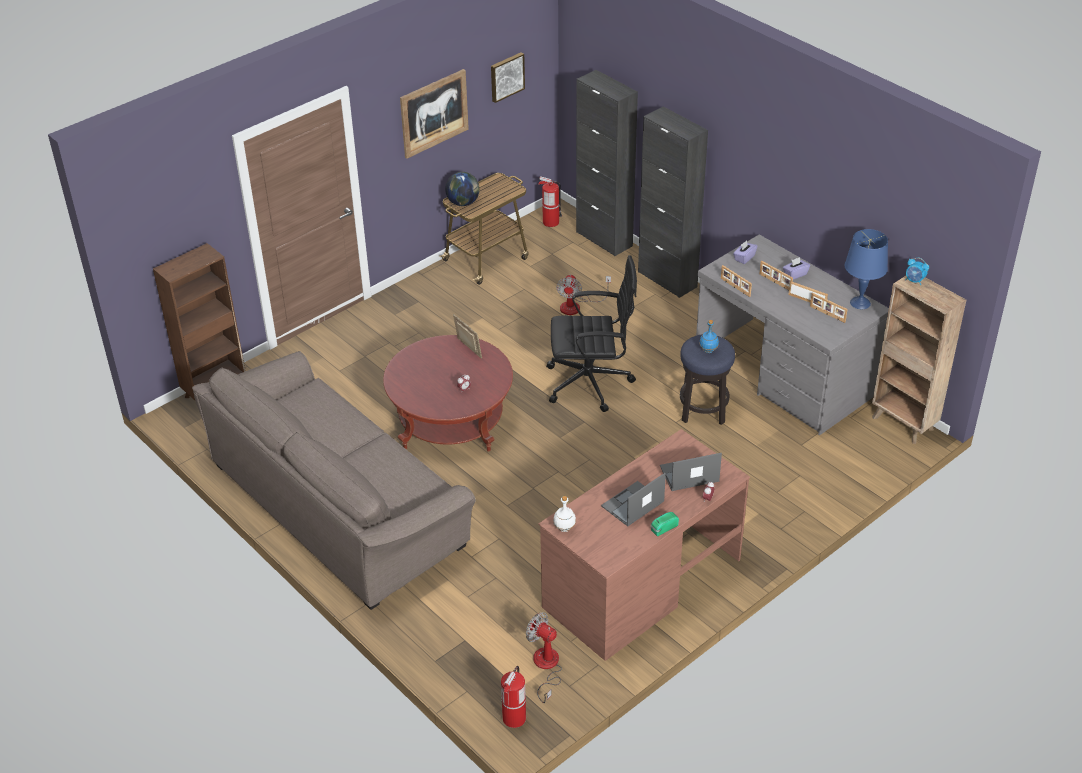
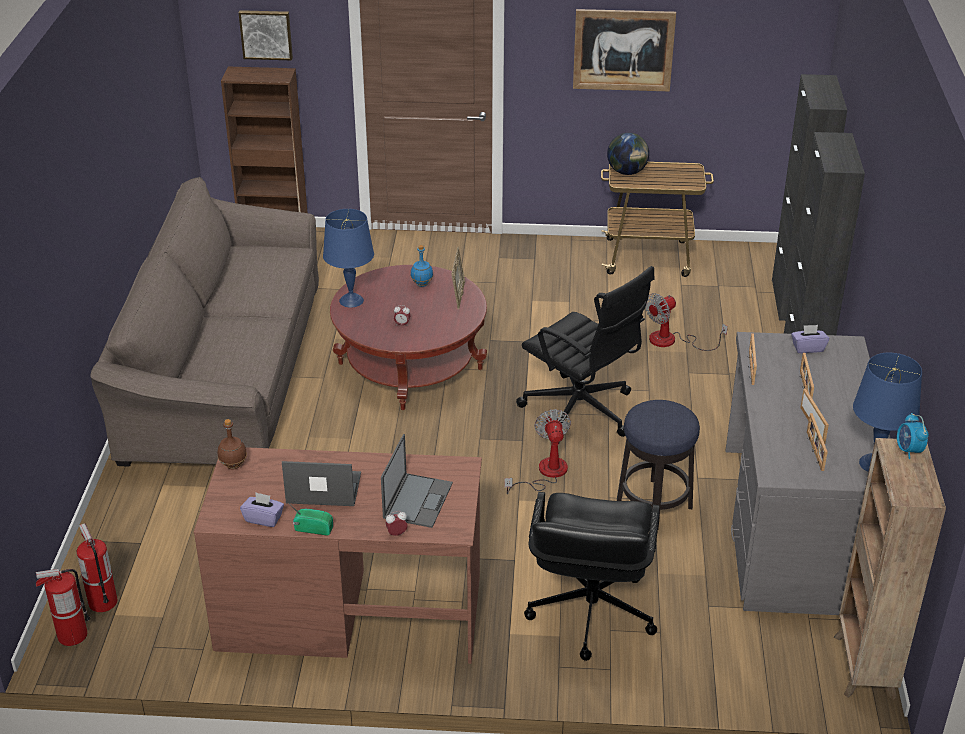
camera: 45 degrees right, 5 degrees down
(407, 394) = (351, 300): none -> blue table lamp
(506, 76) = (741, 49): picture -> picture (266, 34)
(546, 667) = (161, 615): fan -> fan (545, 473)
(550, 222) = (759, 259): fire extinguisher -> fire extinguisher (102, 602)
(564, 528) = (233, 465): white bottle -> brown bottle
(688, 474) = (418, 500): laptop -> laptop turned 75 degrees clockwise
(708, 350) = (658, 420): blue bottle -> blue bottle (421, 284)
(755, 490) = (590, 613): none -> black office chair
(795, 274) = (841, 394): purple tissue box -> purple tissue box (263, 518)

